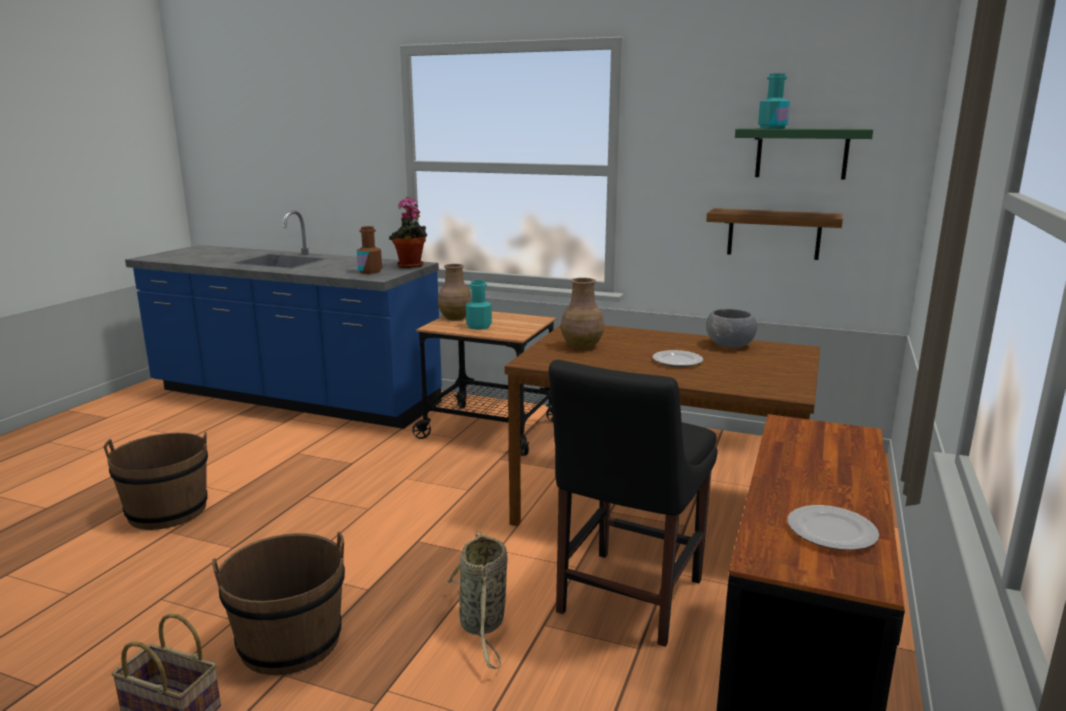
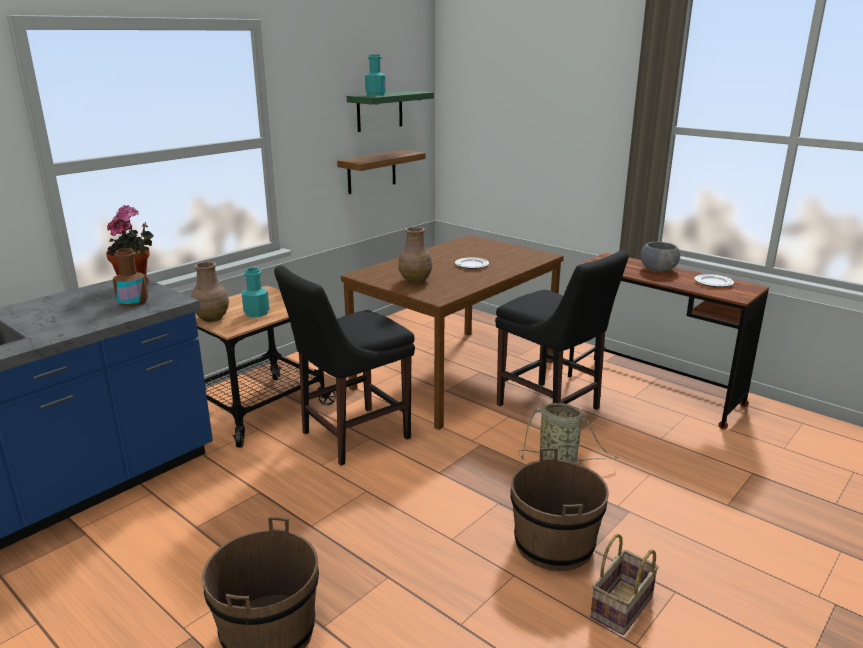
camera: 70 degrees left, 5 degrees up
(465, 479) = (350, 436): none -> black chair
(729, 345) = (449, 249): grey bowl -> grey bowl (658, 269)

